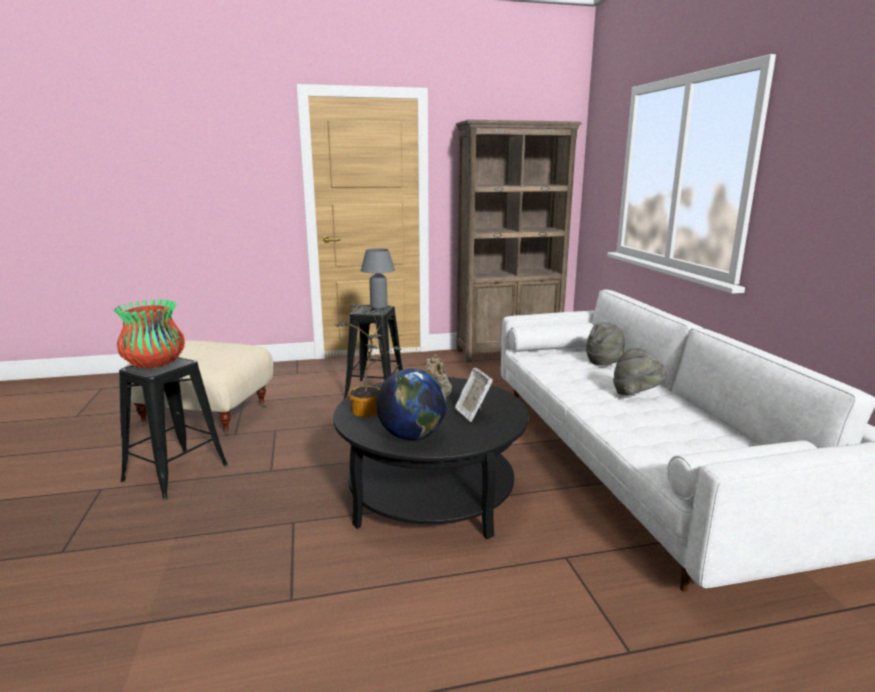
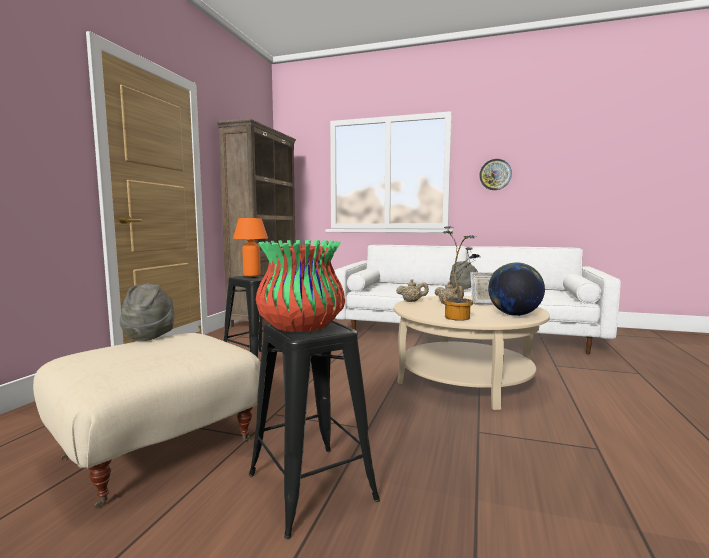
camera: 60 degrees left, 10 degrees down
(379, 307) = (252, 275): grey table lamp -> orange table lamp
(431, 495) = (465, 379): black coffee table -> beige coffee table
(604, 361) = (406, 285): grey hat -> grey hat (150, 335)
(822, 188) = (495, 174): none -> wall clock

